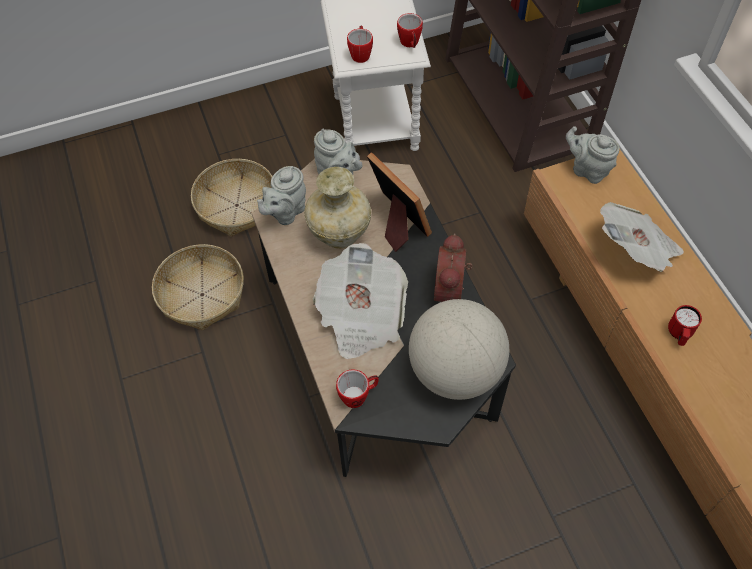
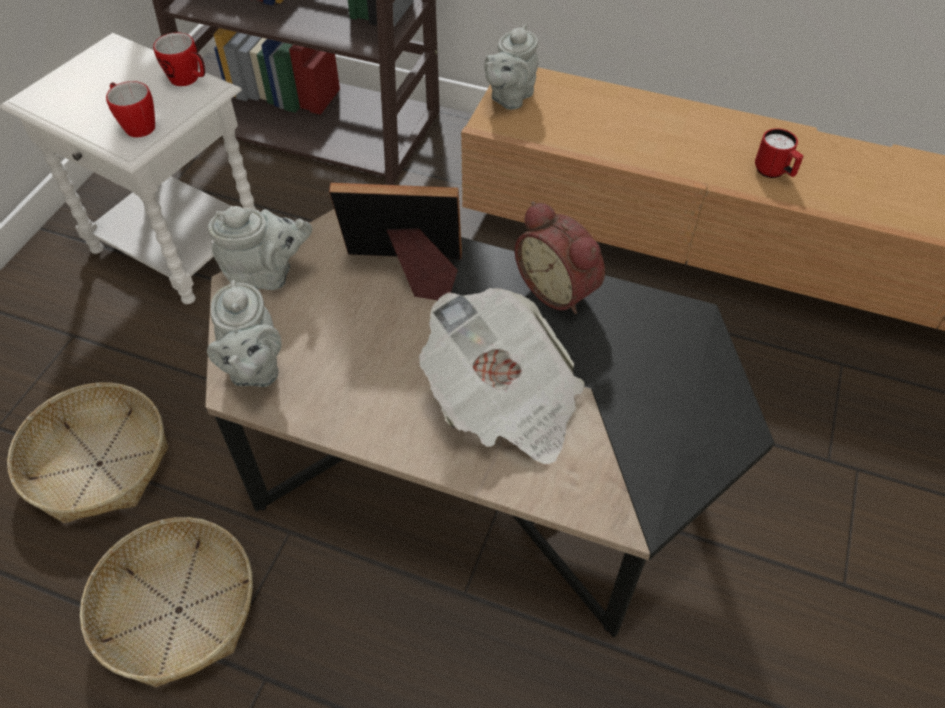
camera: 50 degrees left, 5 degrees down
(340, 233) = (356, 335): beige vase -> none
(358, 395) = (622, 488): mug -> none
(455, 371) = (676, 364): globe -> none
(587, 170) = (509, 97): grey teapot -> grey teapot turned 45 degrees counterclockwise
(636, 251) = (645, 133): newspaper -> none

